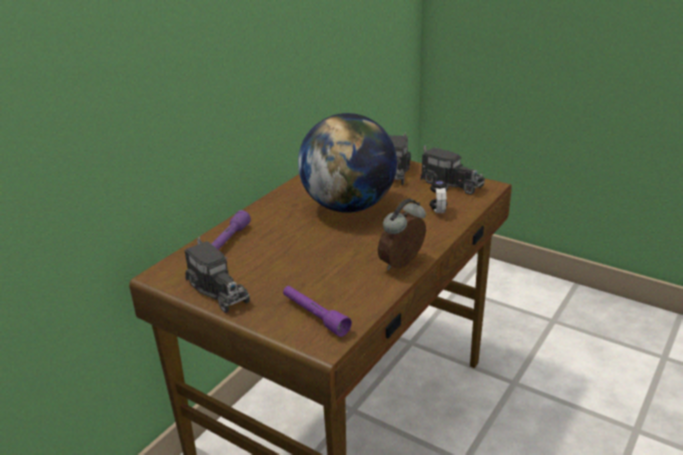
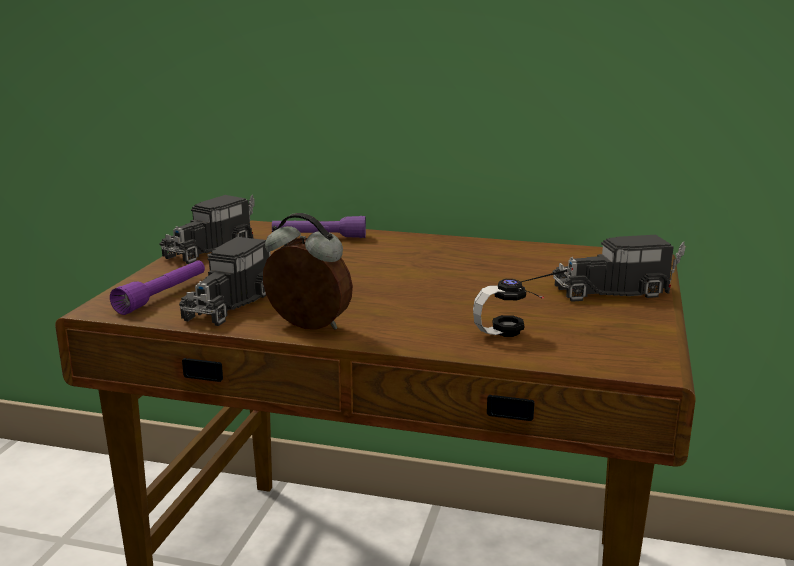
camera: 70 degrees right, 10 degrees down
(348, 206) = (460, 277): globe -> none
(449, 182) = (620, 332): toy truck -> toy truck (231, 302)

